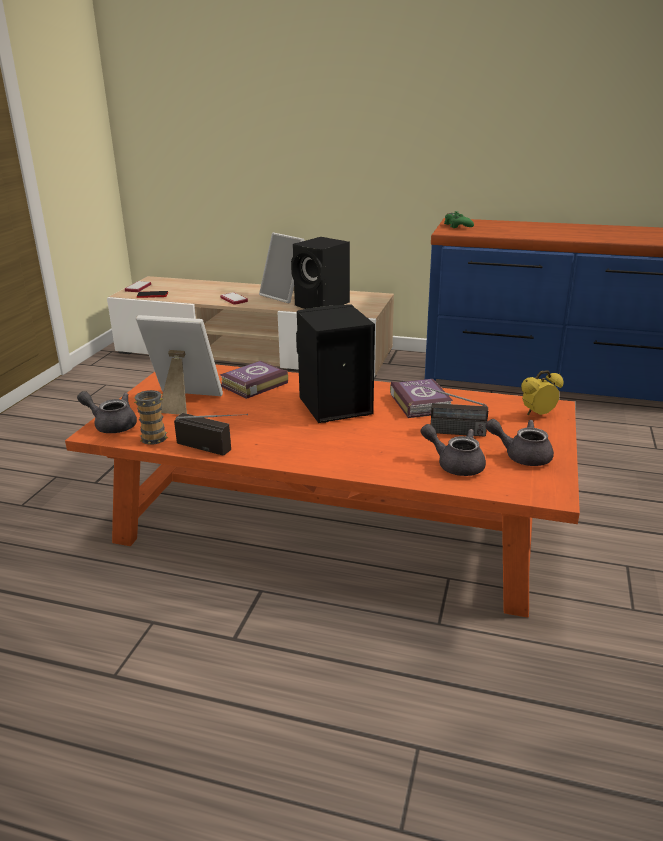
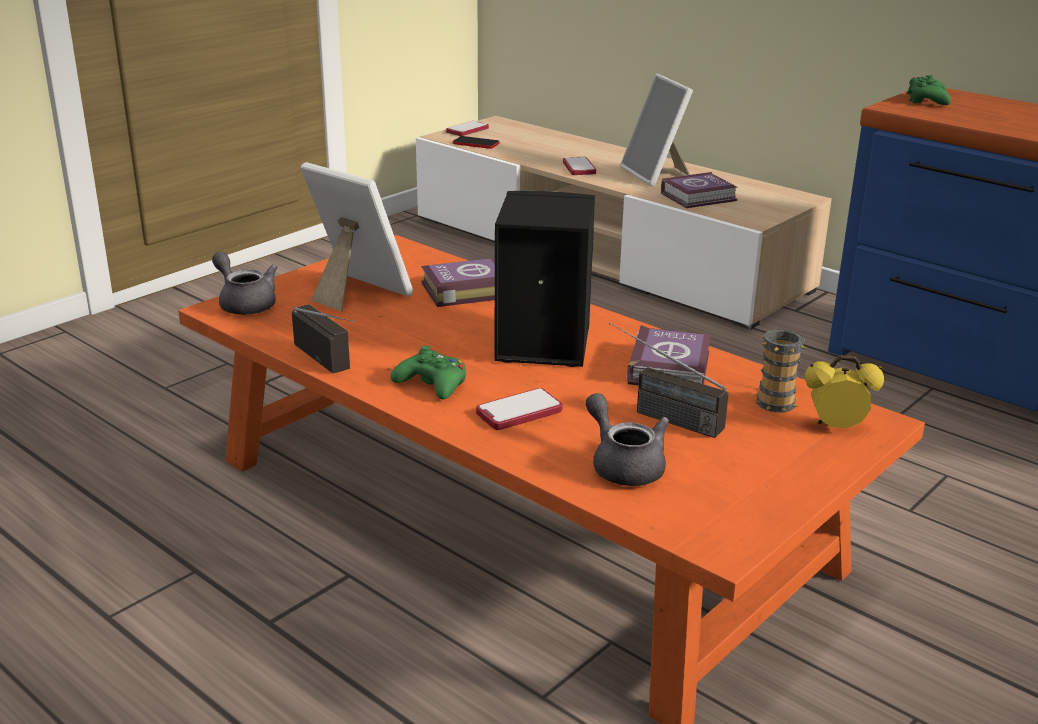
camera: 25 degrees right, 0 degrees up
(155, 436) = (280, 329): mug -> mug (778, 400)
(294, 446) = (432, 384): none -> green game controller
(323, 305) = (700, 197): black speaker -> book
(364, 449) = (519, 412): none -> phone
(521, 455) = (738, 479): grey teapot -> none

